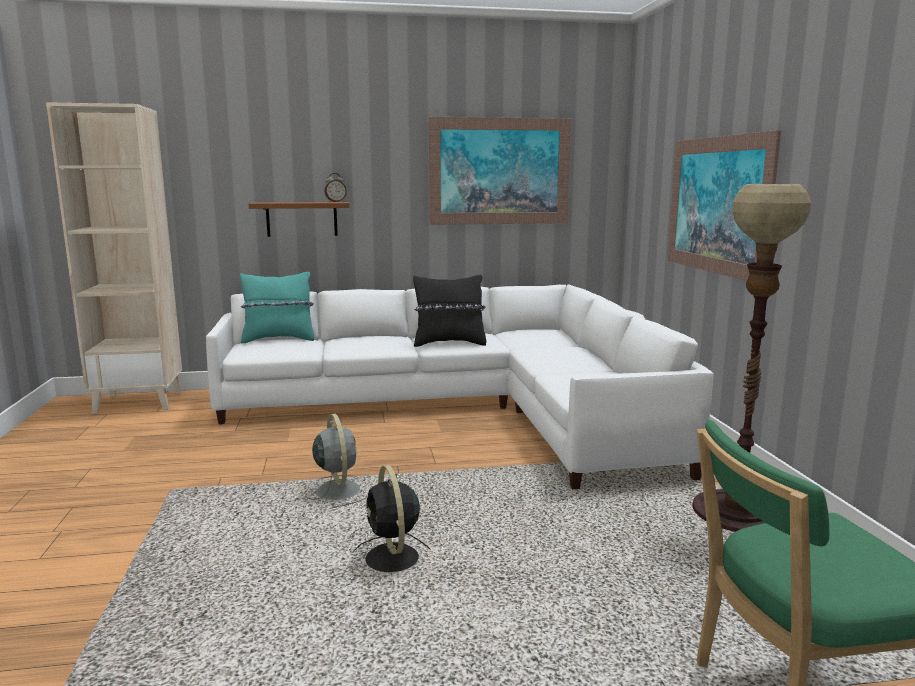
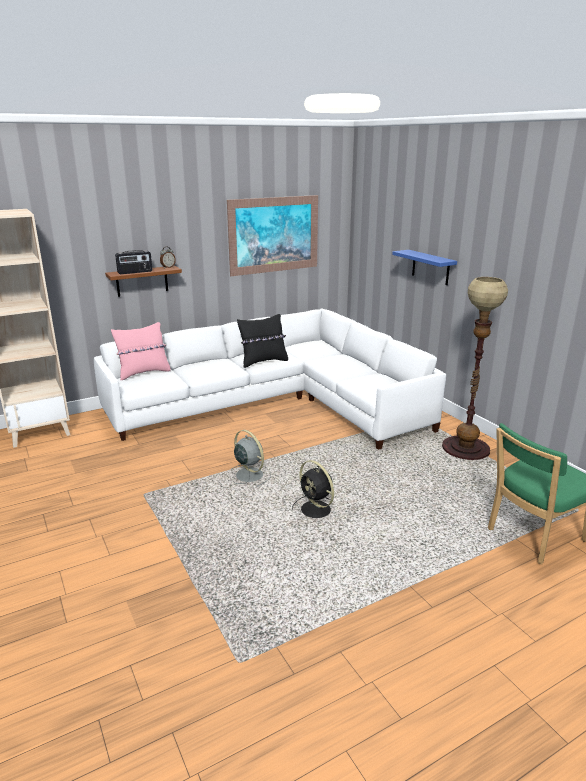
camera: 20 degrees left, 10 degrees up
(279, 339) = (144, 373): turquoise pillow -> pink pillow
(286, 202) = (135, 272): none -> radio
(717, 205) = (430, 267): picture -> blue shelf

